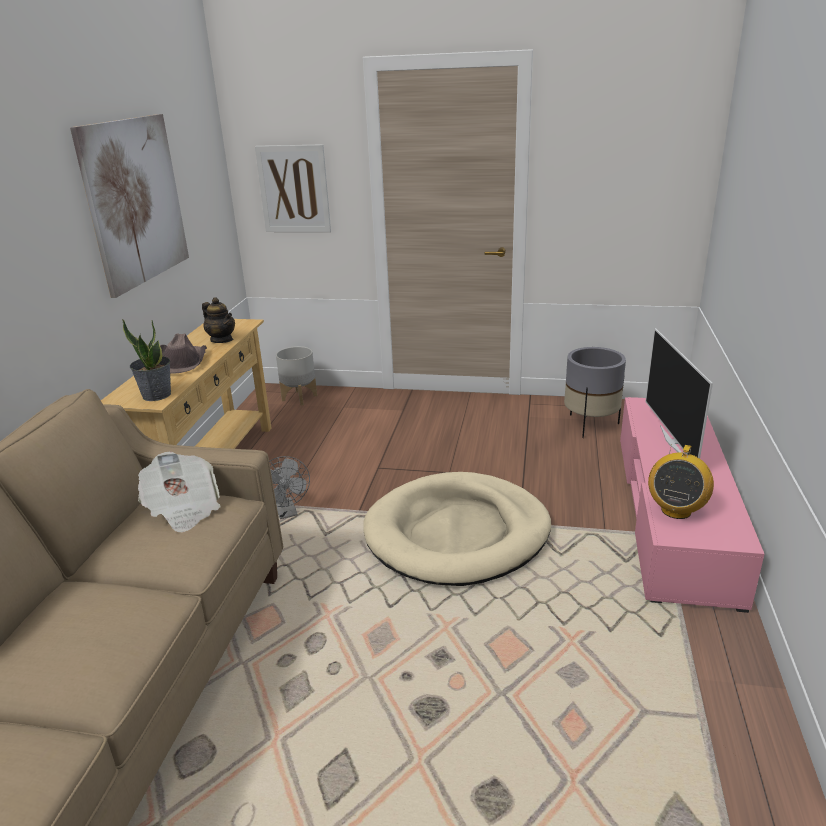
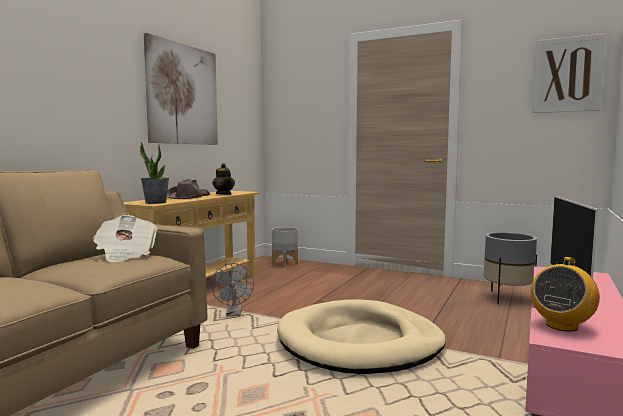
camera: 15 degrees right, 20 degrees down
(294, 189) = (299, 119): picture -> picture (567, 75)

